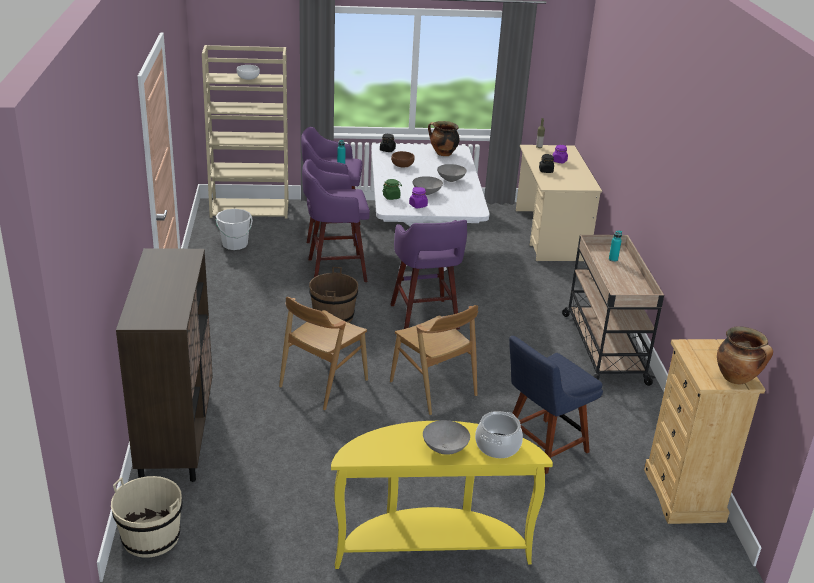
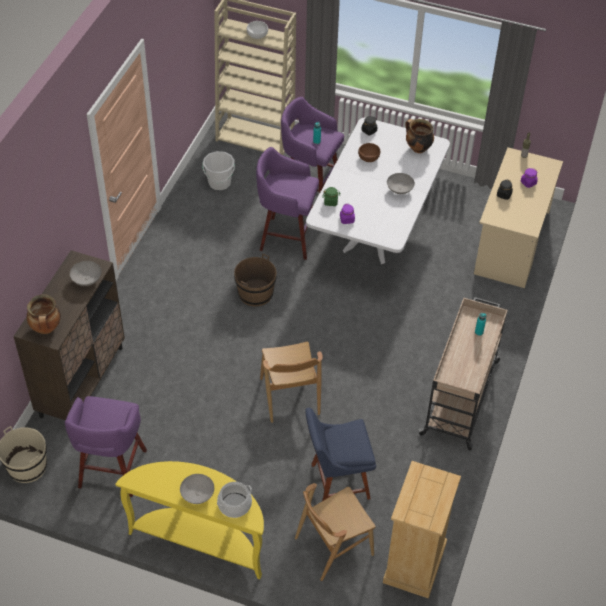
camera: 25 degrees right, 20 degrees up
(323, 383) = (209, 364): brown chair -> brown chair (333, 546)
(424, 318) = (329, 317): purple stool -> purple stool (111, 471)
(427, 193) = (366, 203): grey bowl -> grey bowl (87, 280)
(737, 379) = (428, 517): cooking pot -> cooking pot (46, 328)

